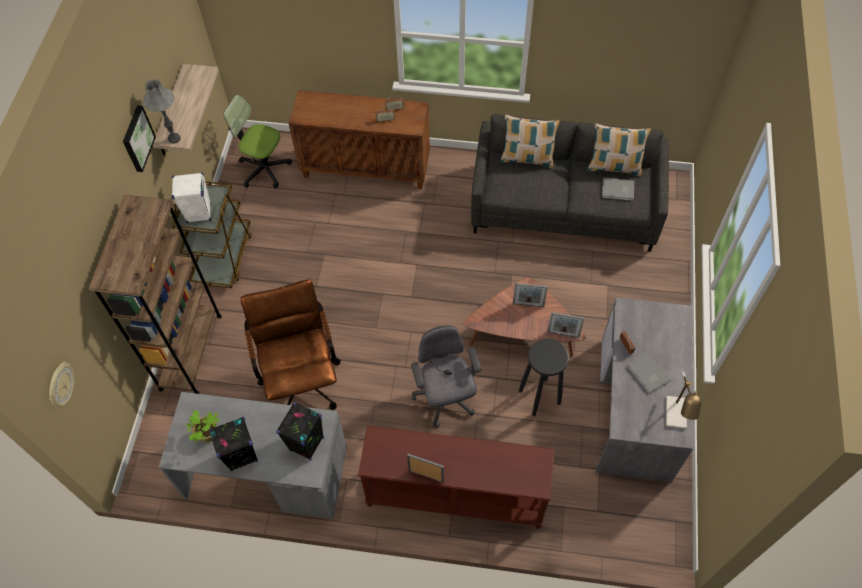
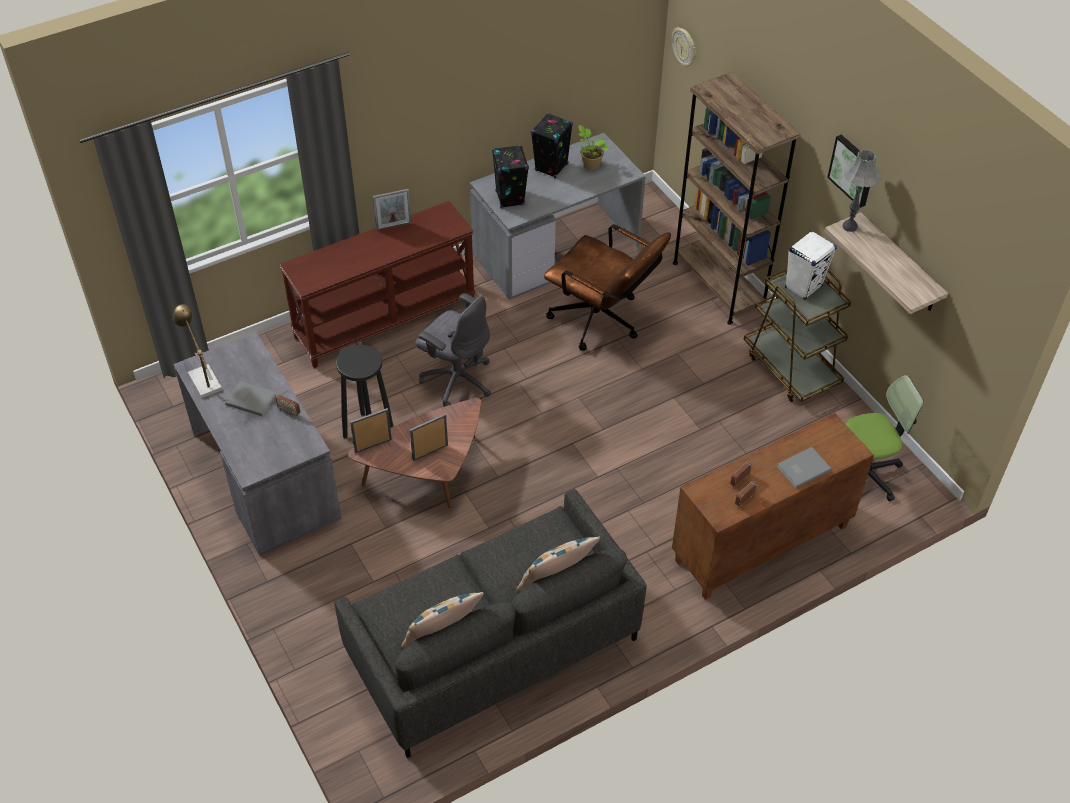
camera: 140 degrees right, 10 degrees down
(618, 190) = (415, 610): grey book -> grey book (802, 468)

